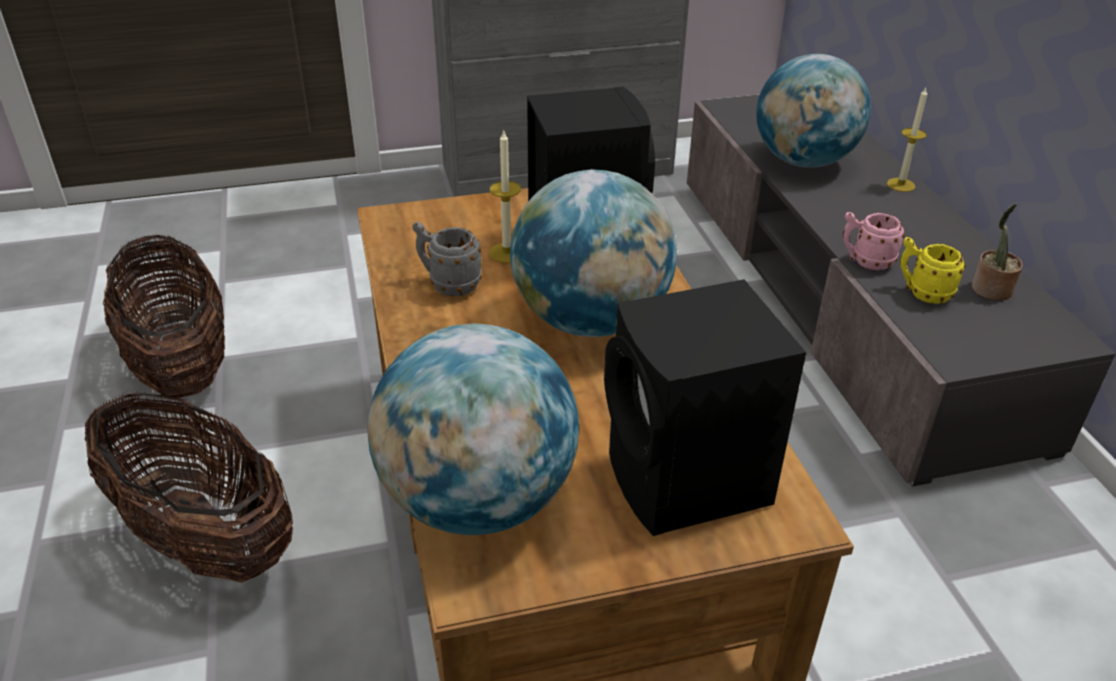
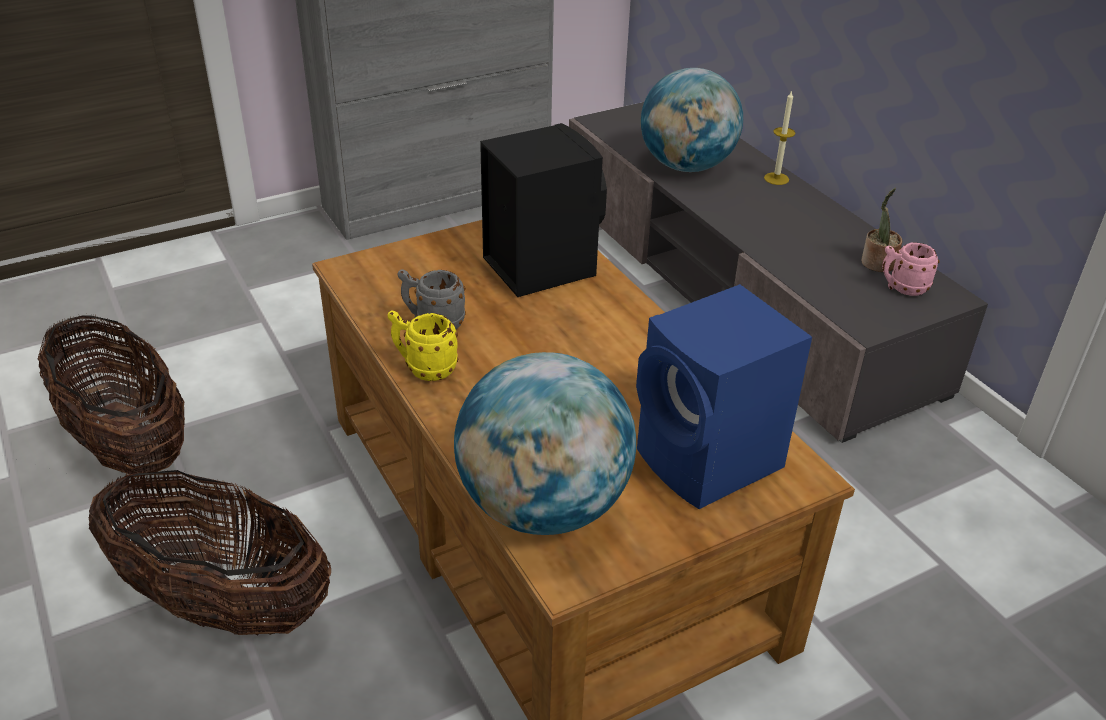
camera: 15 degrees left, 0 degrees up
(507, 253) = (474, 287): candle -> none
(590, 321) = (575, 338): globe -> none
(689, 484) = (711, 463): black speaker -> blue speaker
(865, 261) = (768, 252): pink mug -> pink mug (902, 288)
(922, 292) = (824, 273): yellow mug -> yellow mug (424, 368)

